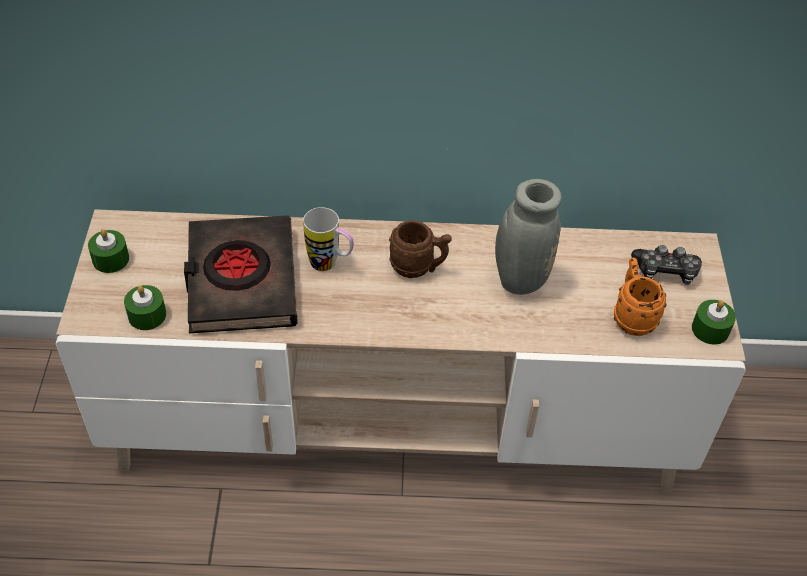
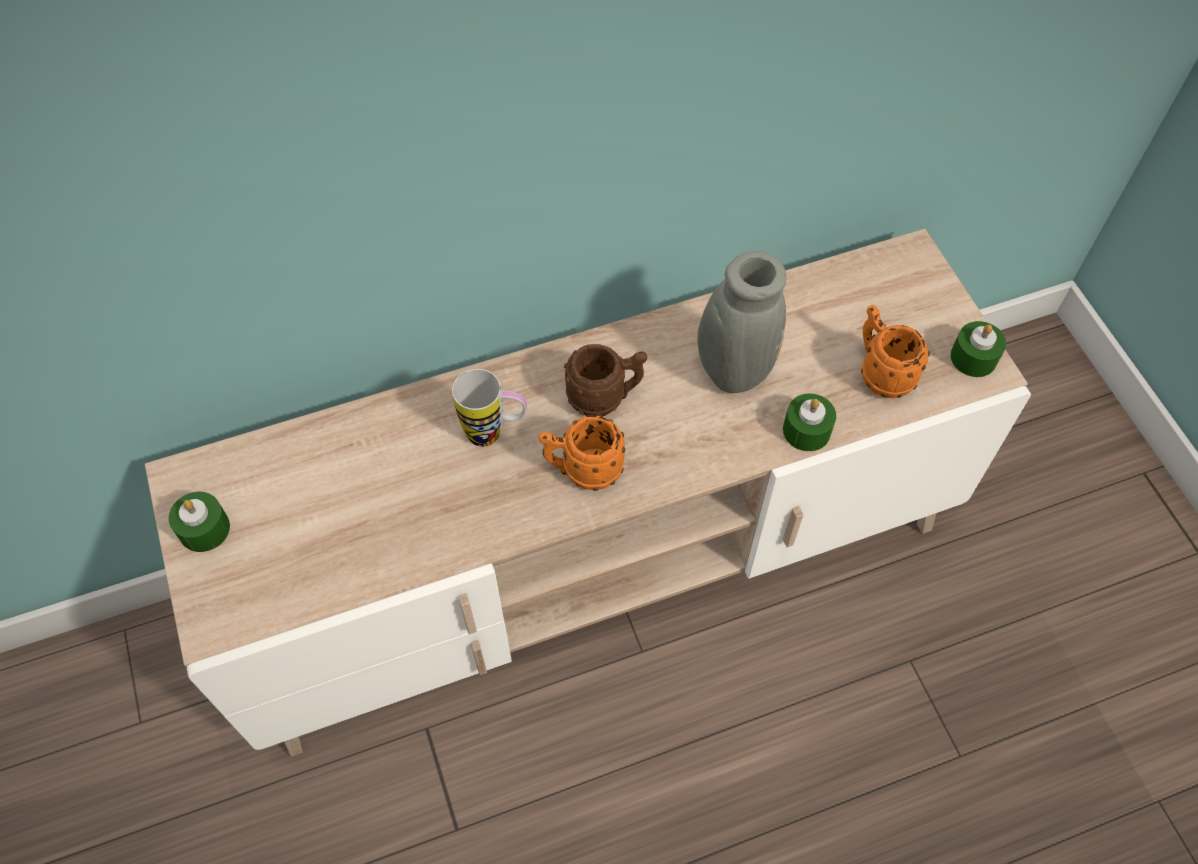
camera: 20 degrees left, 10 degrees up
(147, 315) = (293, 592): green candle -> green candle (806, 430)
(241, 280) = (392, 496): black book -> none
(379, 307) = (582, 470): none -> orange mug
(665, 272) = (892, 299): game controller -> none

